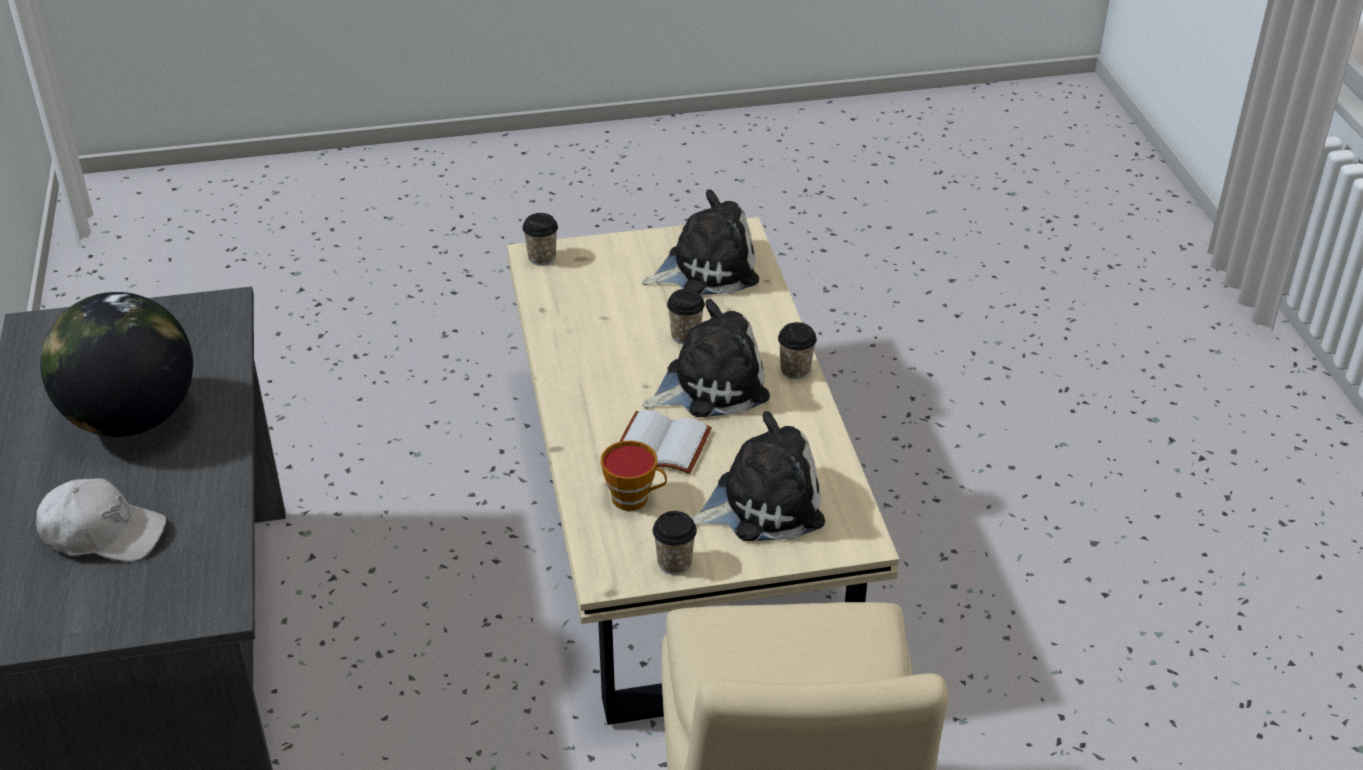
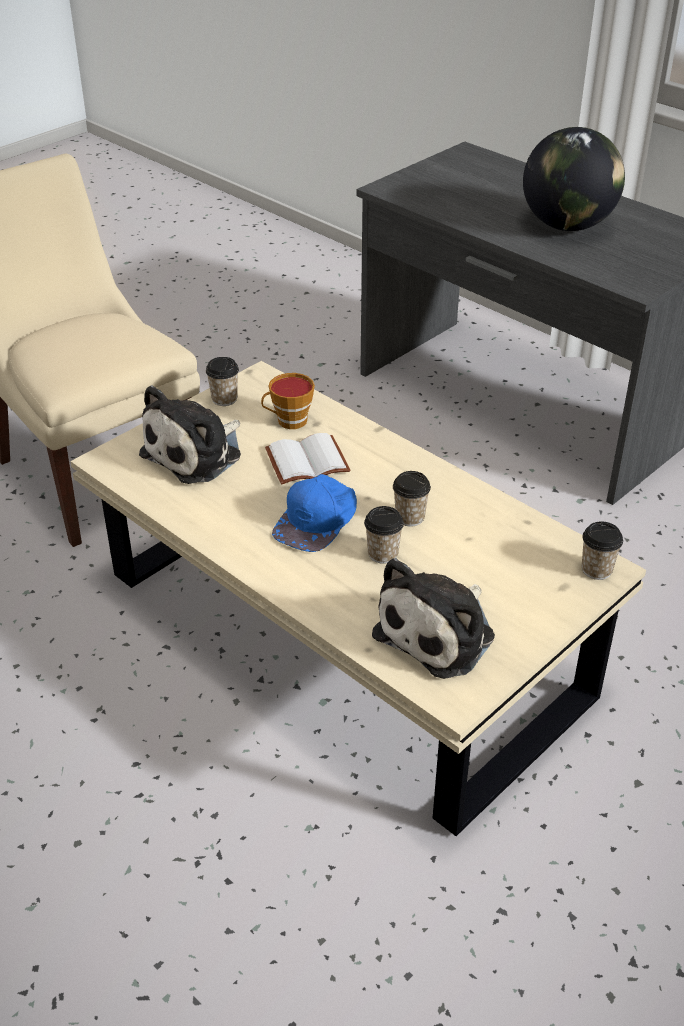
camera: 145 degrees right, 0 degrees up
(103, 533) = (486, 189): white cap -> none
(710, 385) = (317, 520): plush toy -> blue cap
(795, 370) = (258, 565): cup -> cup (410, 517)

